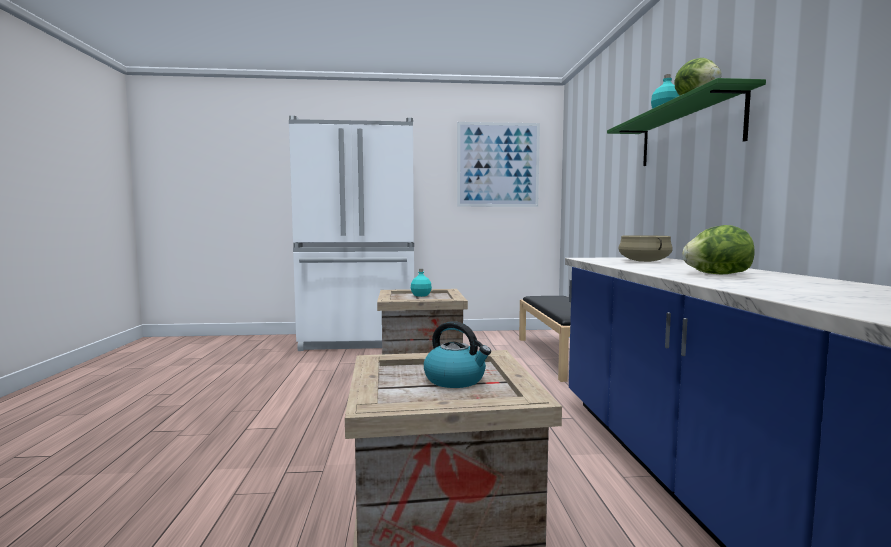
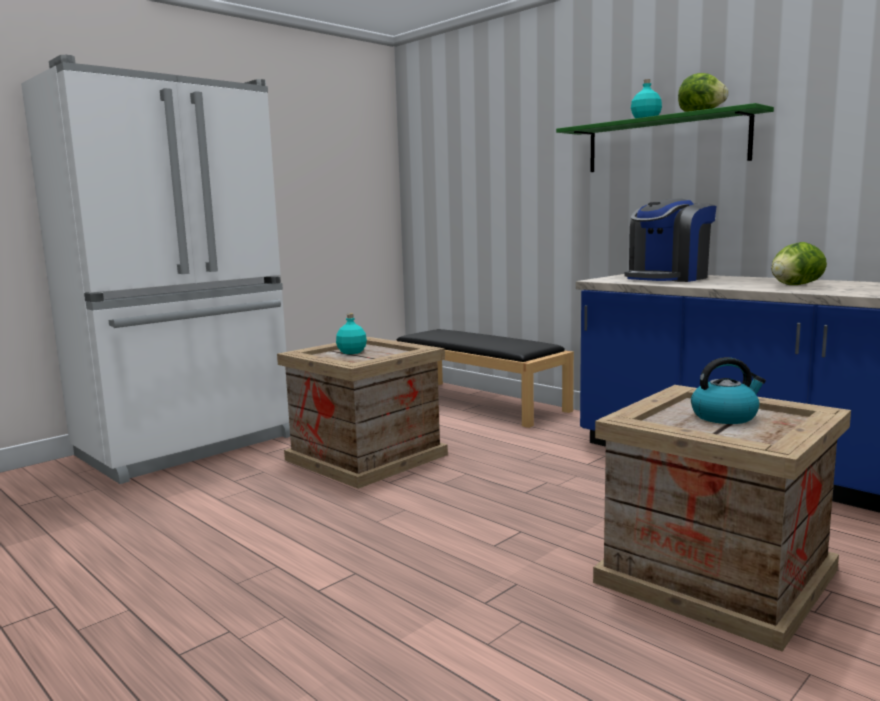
camera: 40 degrees left, 5 degrees up
(498, 165) = (328, 154): picture -> none
(645, 261) = (667, 278): beige cooking pot -> coffee machine

